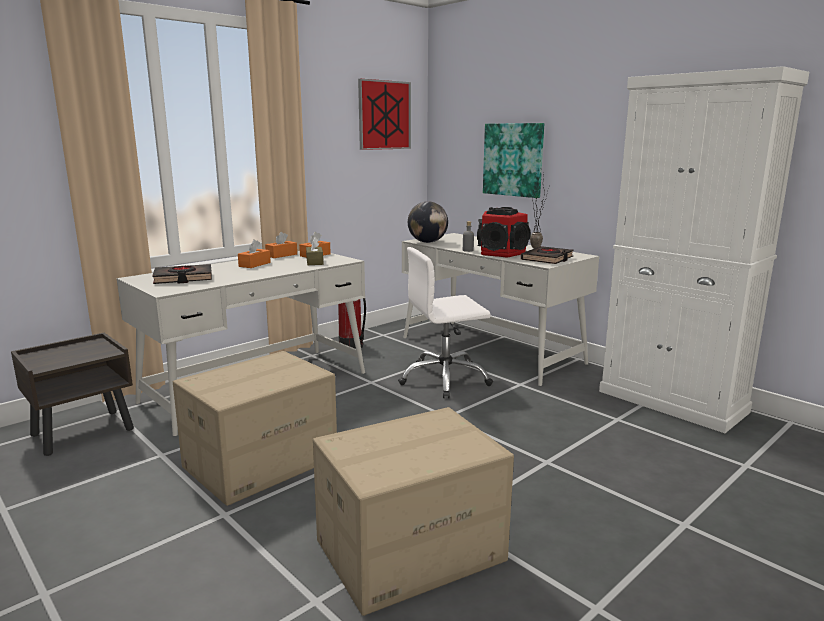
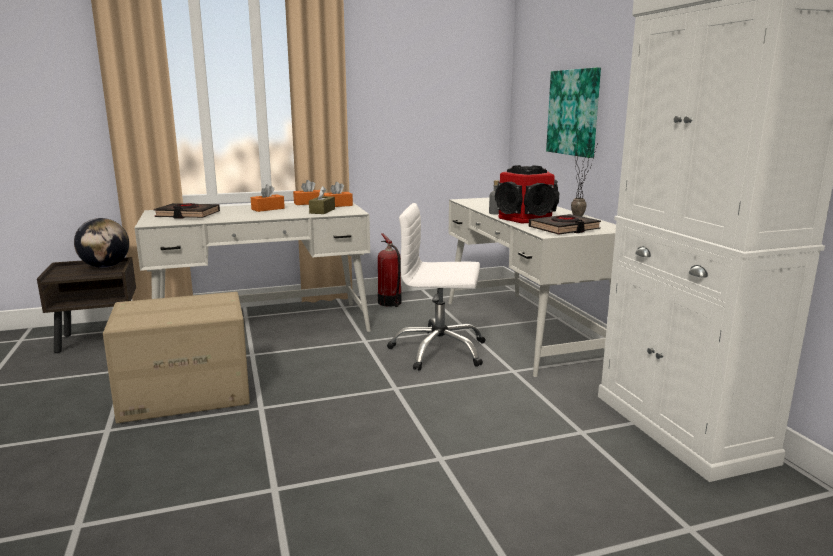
camera: 25 degrees right, 0 degrees up
(384, 115) = (453, 65): picture -> none
(410, 550) = (203, 506): cardboard box -> none
(427, 242) = (471, 202): globe -> globe (105, 266)

